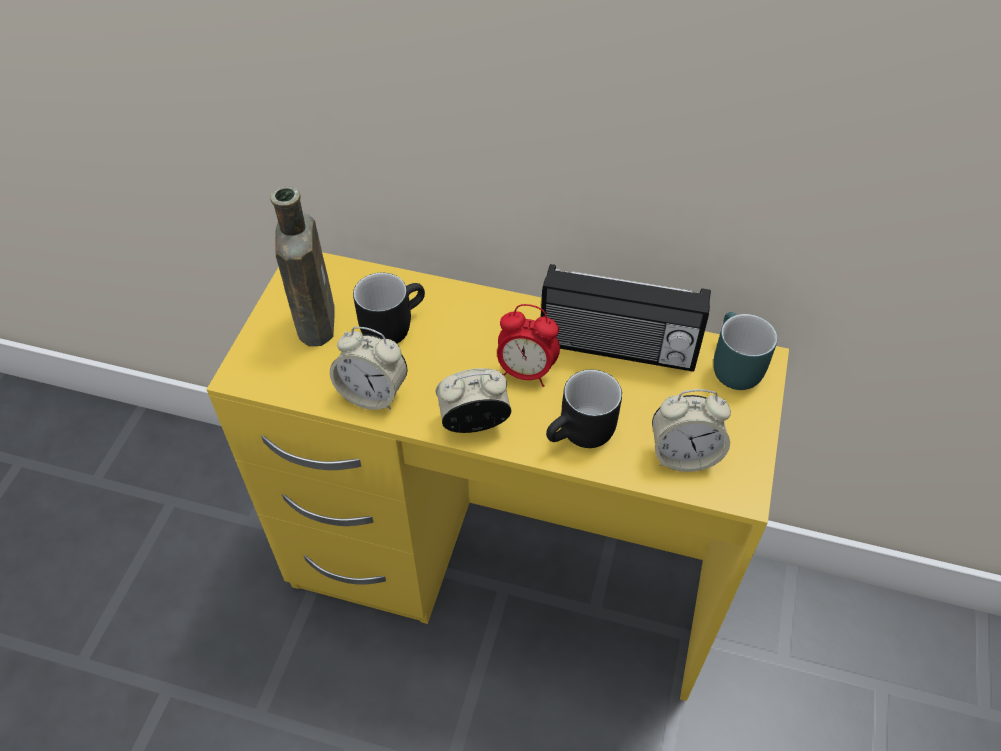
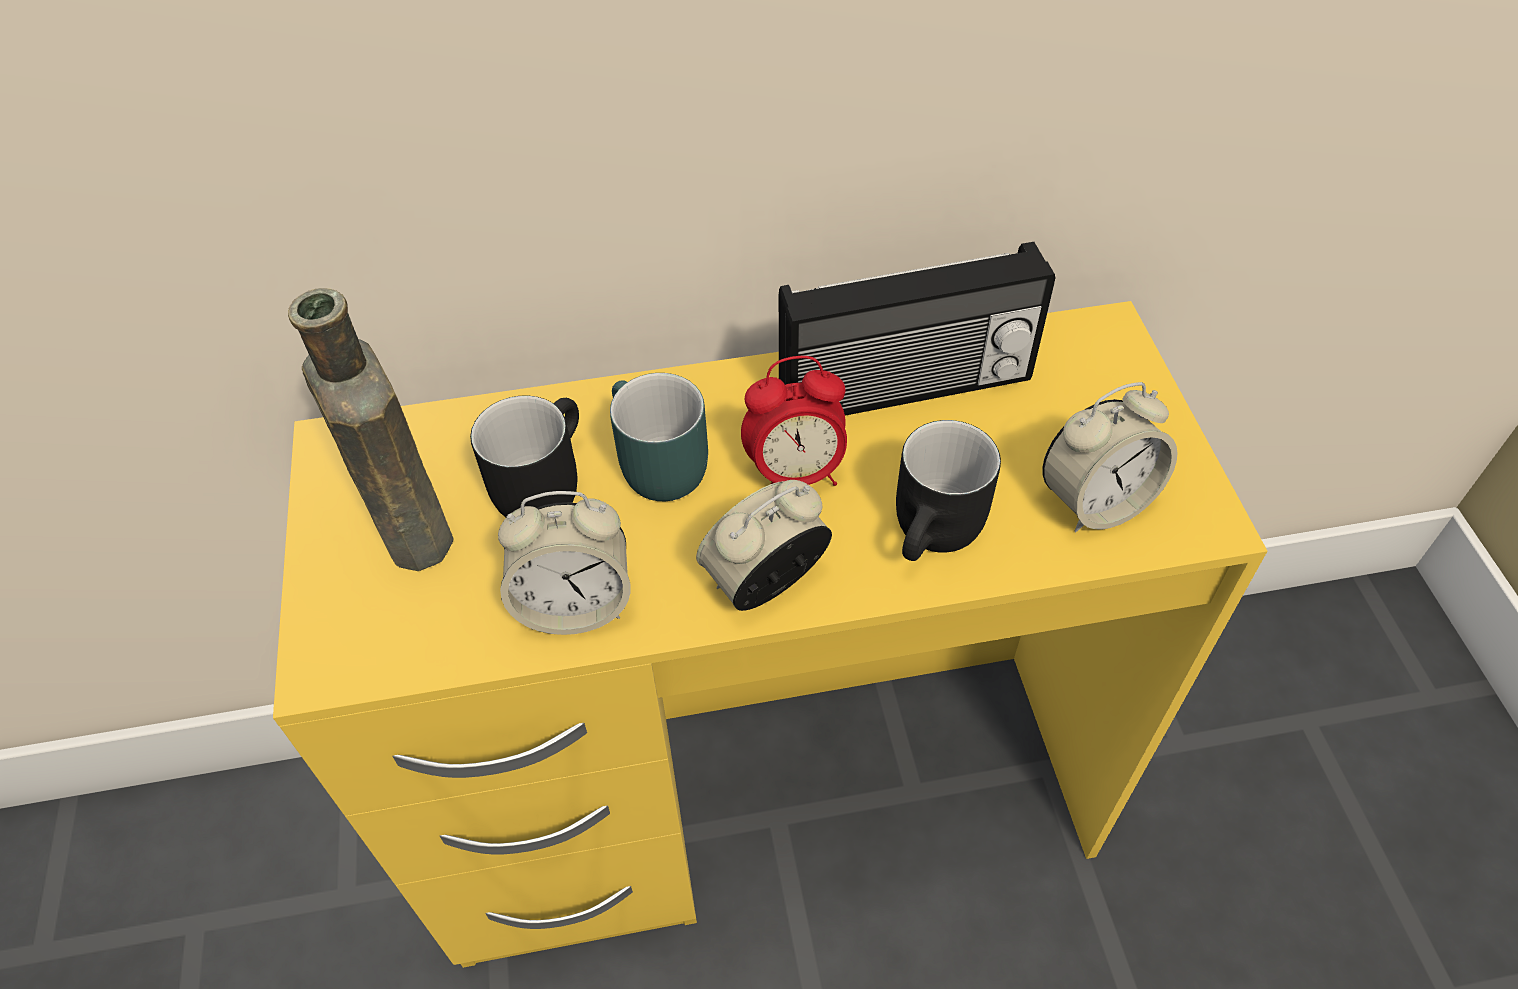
camera: 25 degrees left, 0 degrees up
(730, 366) = (1073, 353): turquoise mug -> turquoise mug (651, 466)

